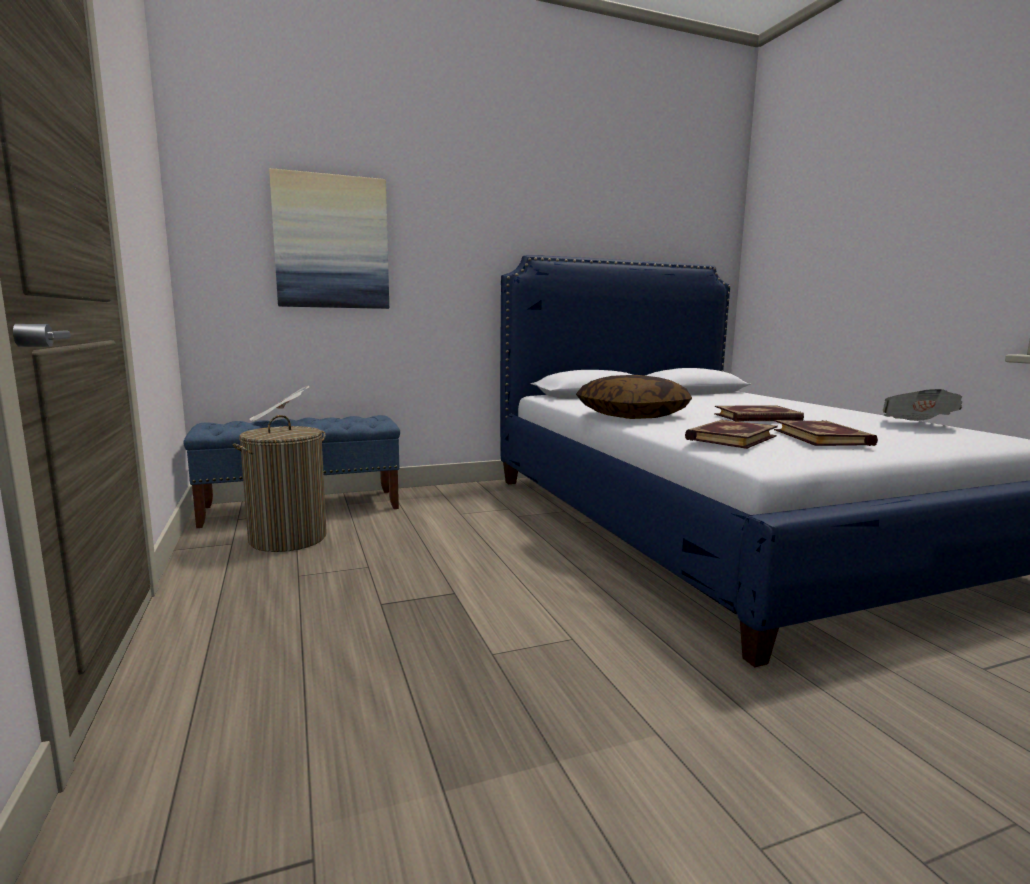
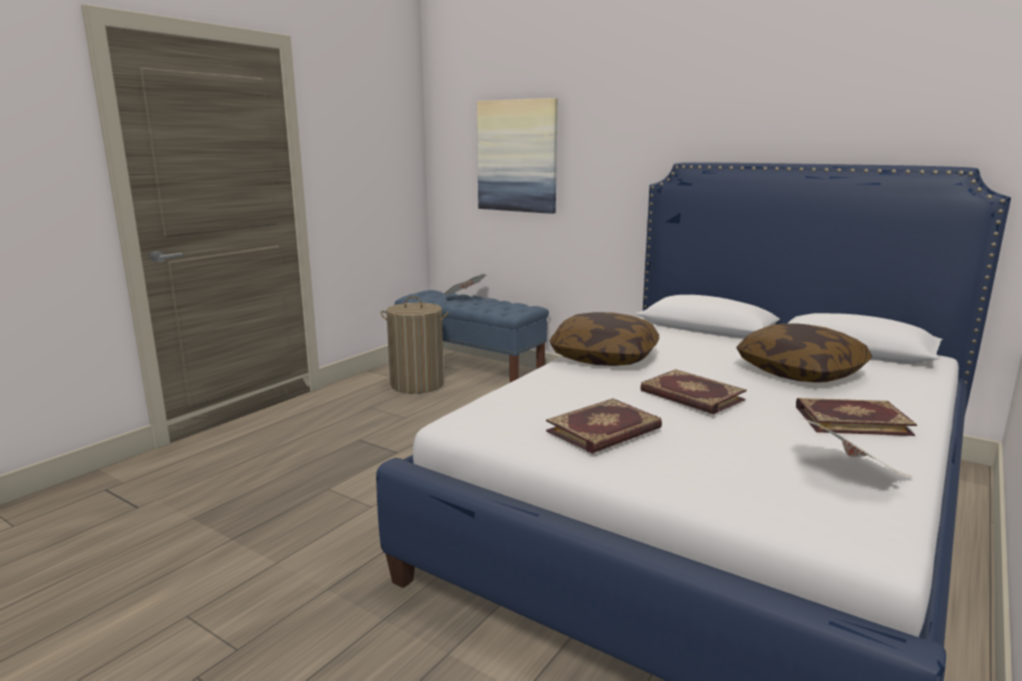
camera: 55 degrees right, 5 degrees up
(725, 402) = (800, 372): none -> pillow
(730, 437) = (525, 399): book -> book (851, 420)

